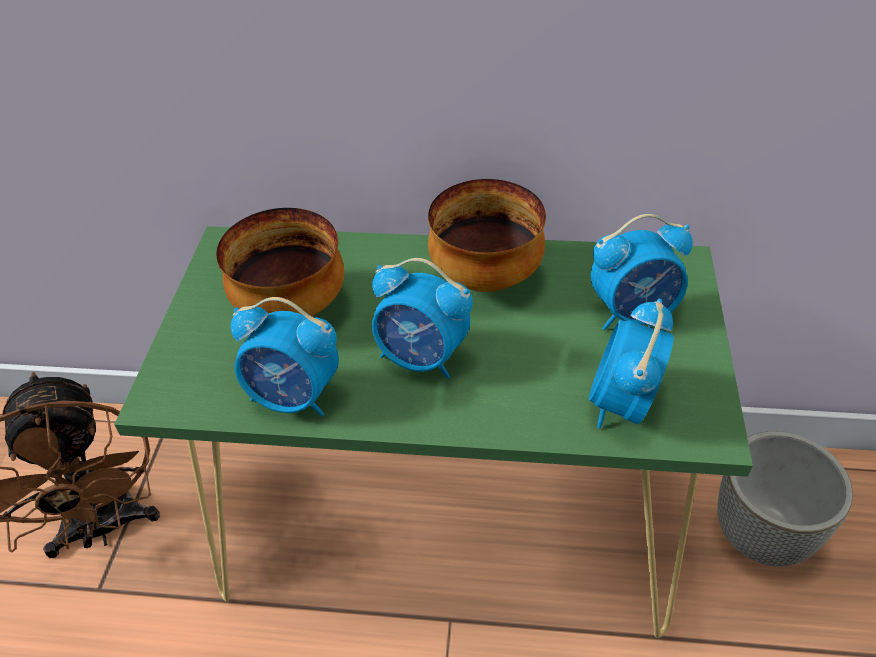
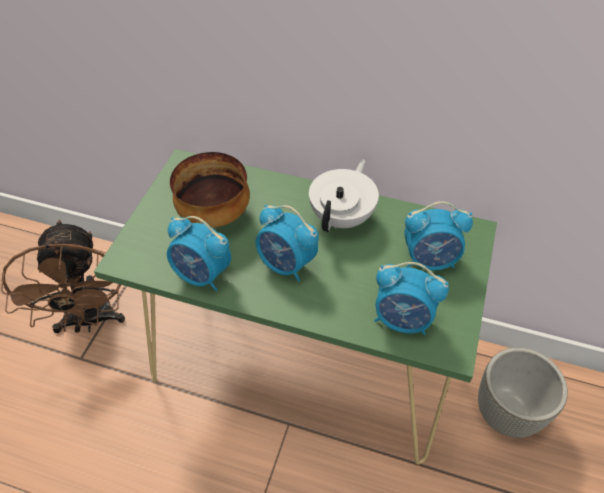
camera: 10 degrees right, 5 degrees up
(487, 277) = (342, 217): bowl -> white teapot
(622, 404) = (402, 320): alarm clock -> alarm clock turned 105 degrees counterclockwise

